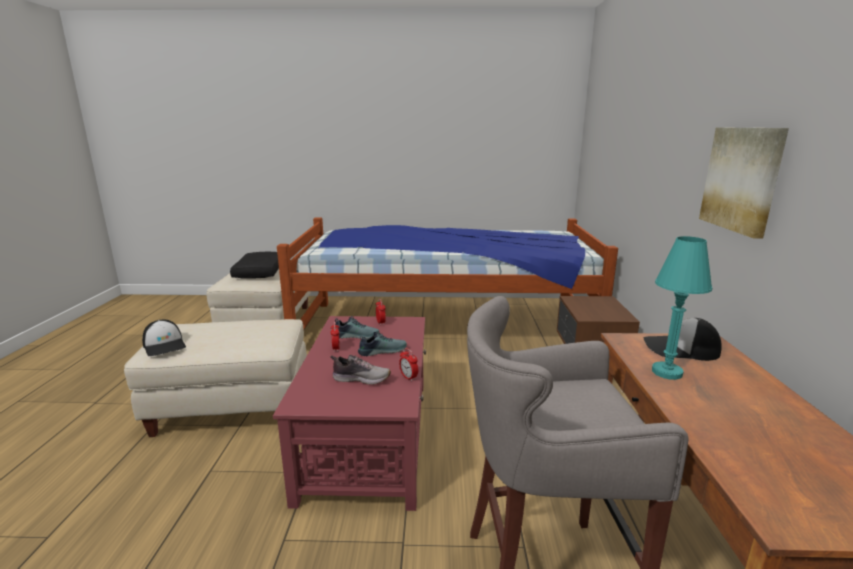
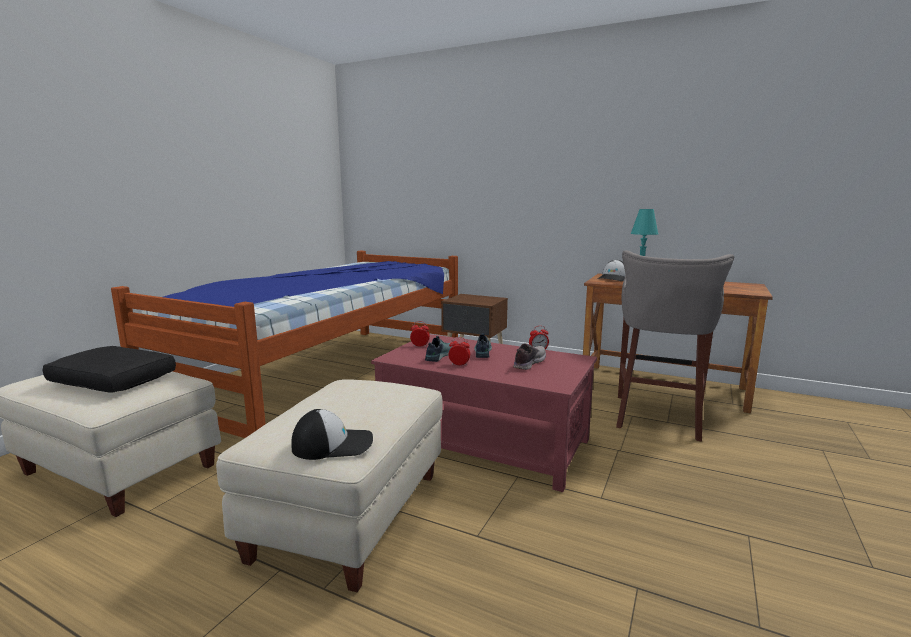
camera: 65 degrees left, 5 degrees down
(742, 179) = (589, 188): picture -> none

